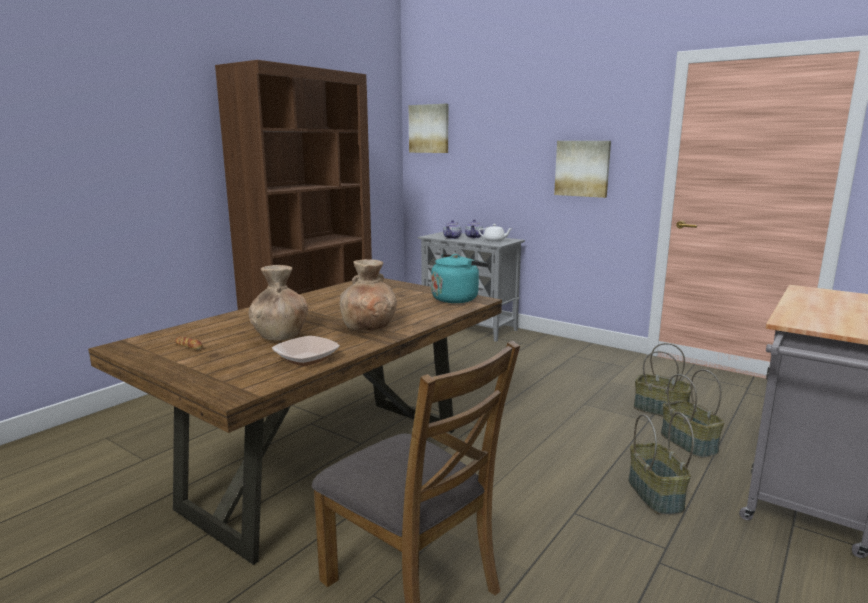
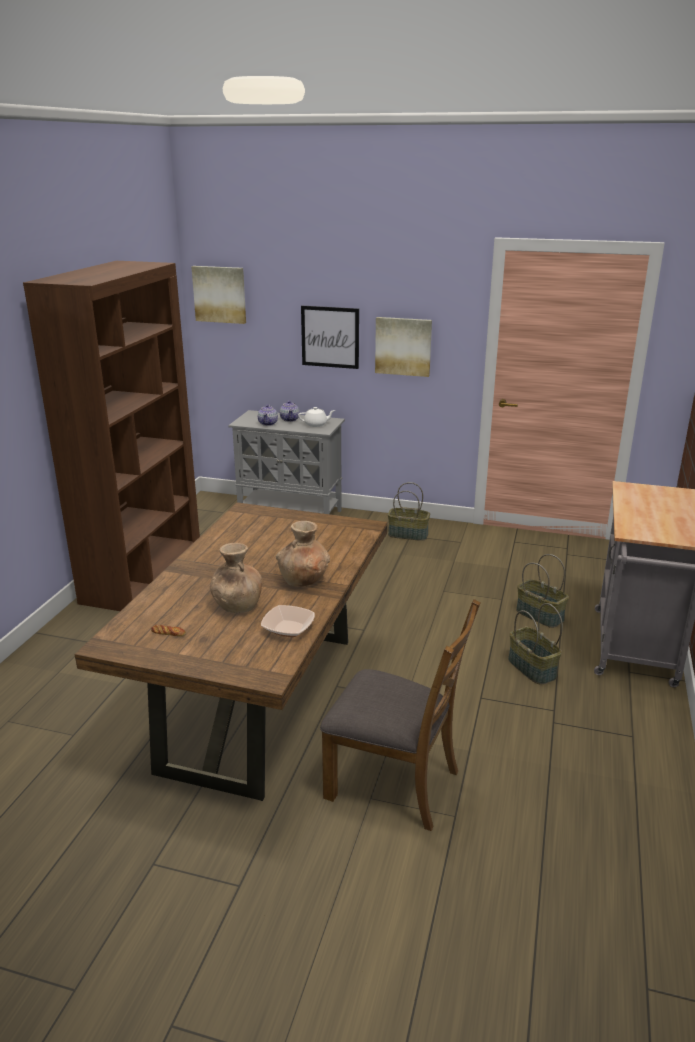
camera: 20 degrees left, 10 degrees up
(457, 298) = (348, 527): turquoise kettle -> none
(516, 162) = (330, 337): none -> picture
(661, 410) = (508, 586): basket -> basket (408, 534)

